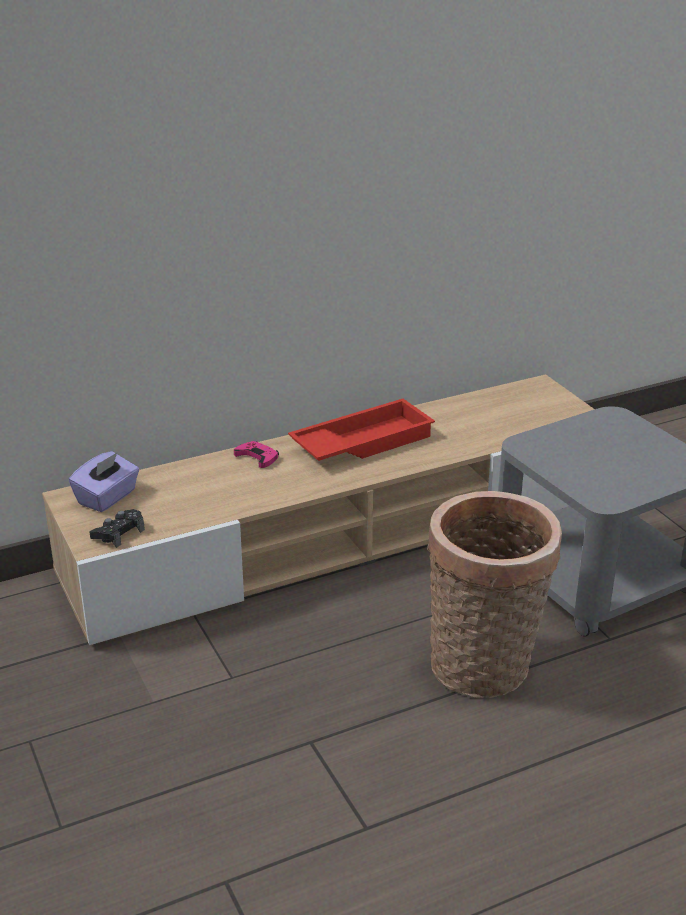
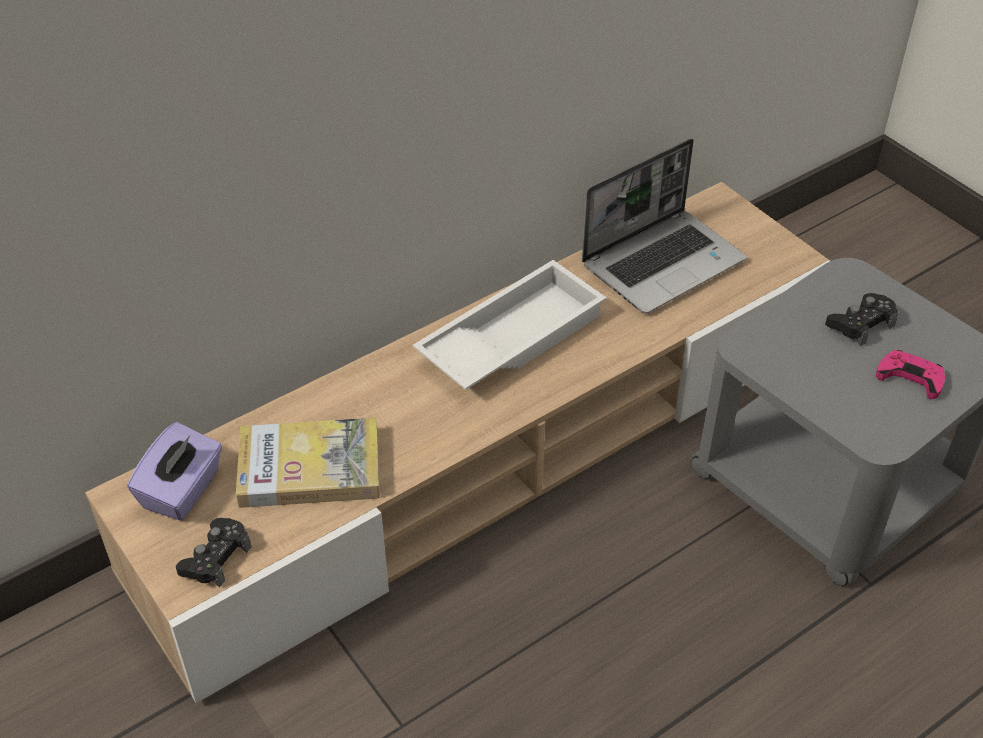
camera: 10 degrees left, 15 degrees up
(198, 495) = (309, 467): none -> book
(257, 457) = (375, 384): pink game controller -> pink game controller (910, 377)
(362, 441) = (510, 337): red tray -> white tray
(484, 669) = (727, 660): basket -> none
(487, 412) = (663, 262): none -> laptop
(612, 441) = (861, 324): none -> black game controller

